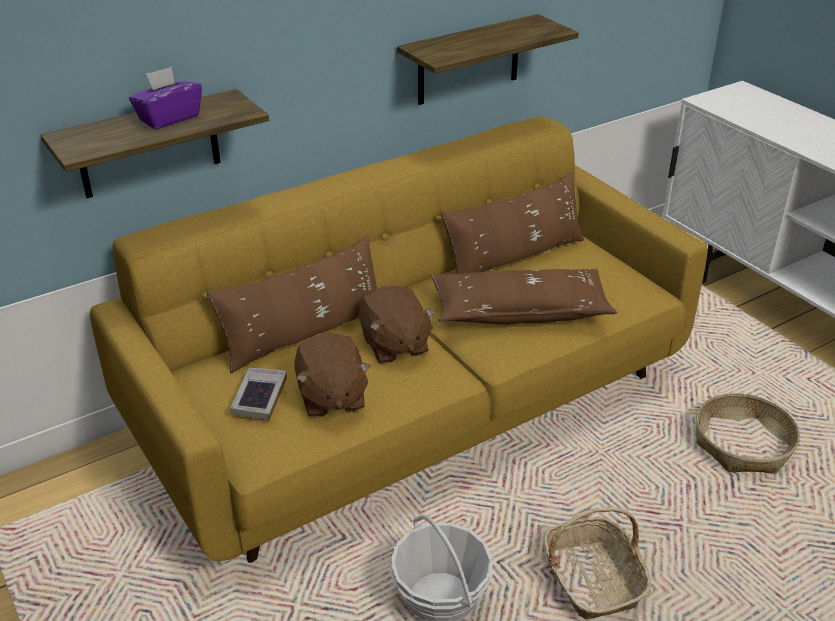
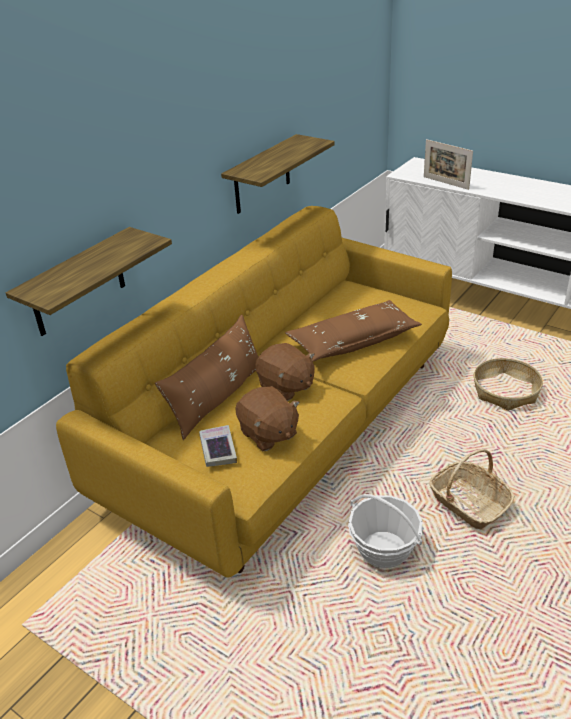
camera: 20 degrees left, 0 degrees up
(169, 118) = (99, 258): purple tissue box -> none
(514, 258) = (325, 307): brown pillow -> none
(759, 125) = (445, 183): none -> picture frame

